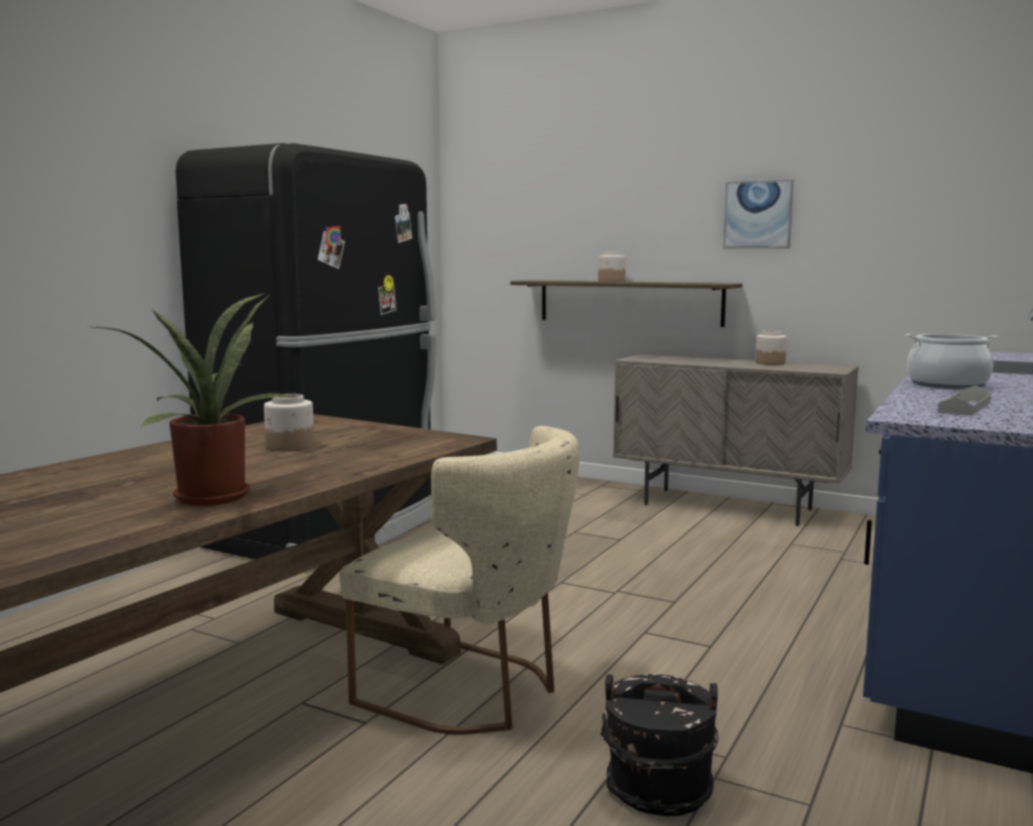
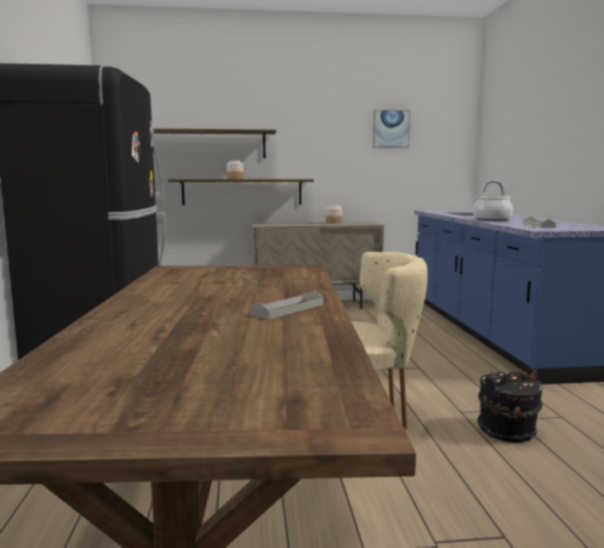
camera: 35 degrees left, 0 degrees up
(210, 495) = (288, 309): potted plant -> grey tray
(290, 447) = (226, 281): jar -> none
(576, 226) = (204, 144): none -> shelf
(758, 215) = (317, 140): picture -> picture (391, 129)

